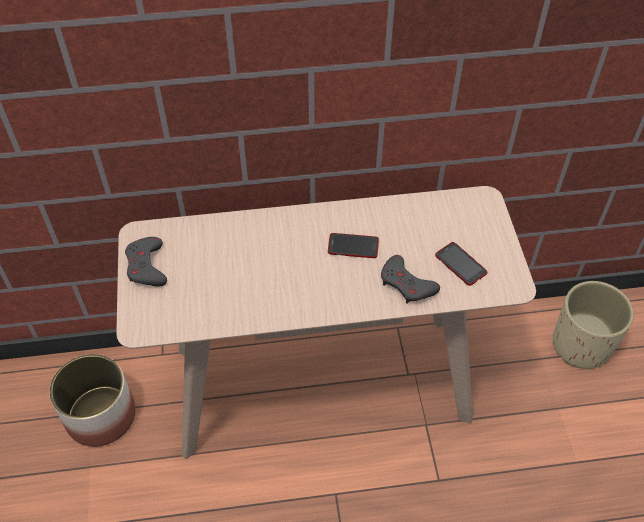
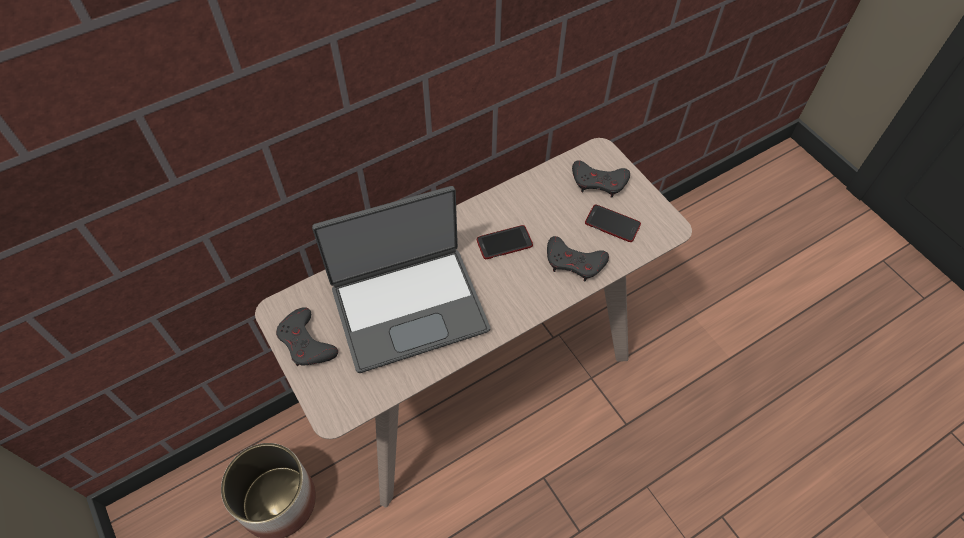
camera: 25 degrees left, 5 degrees up
(243, 268) = (409, 306): none -> laptop
(469, 224) = (599, 182): none -> grey game controller
(581, 344) = (684, 251): beige planter -> none

